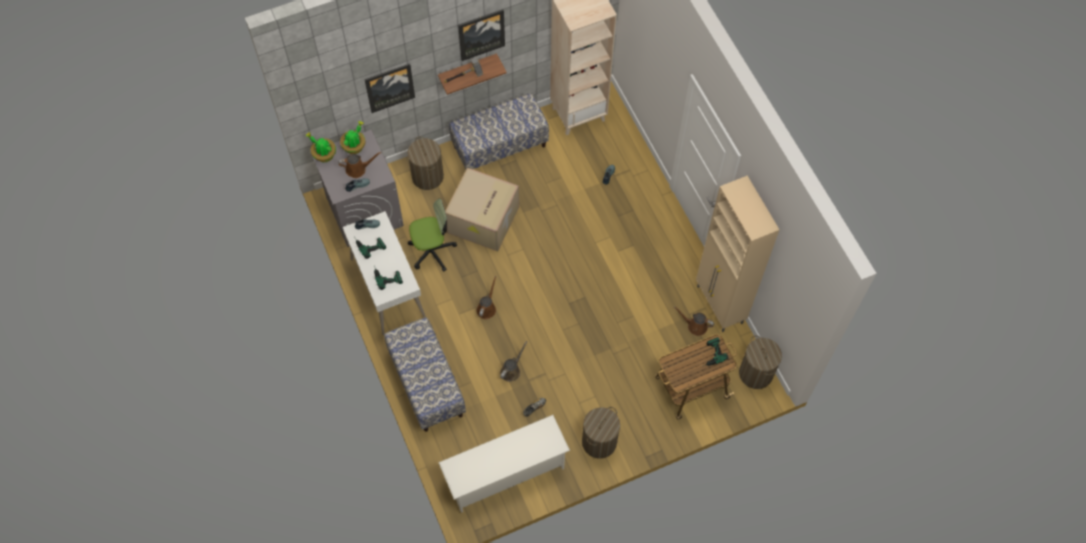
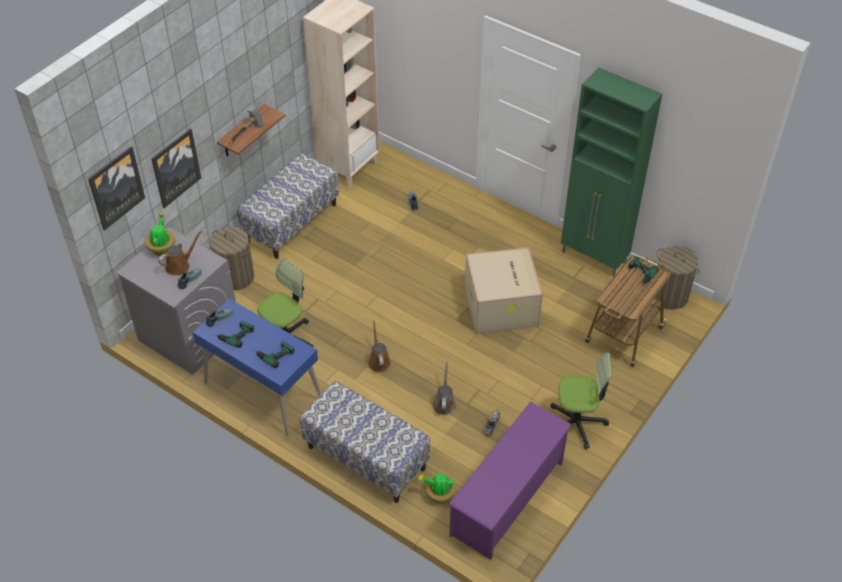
camera: 30 degrees left, 15 degrees down
(324, 155) = (133, 269): potted plant -> potted plant (439, 494)
(387, 288) = (262, 391): white desk -> blue desk
(481, 34) = (248, 77): picture -> picture (116, 187)
(483, 220) = (320, 289): cardboard box -> cardboard box (502, 306)
(505, 473) = (507, 498): white shoe rack -> purple shoe rack
(599, 442) = (577, 422): laundry basket -> office chair
(695, 326) = (586, 284): brown watering can -> none
(719, 305) = (594, 258): beige cabinet -> green cabinet

